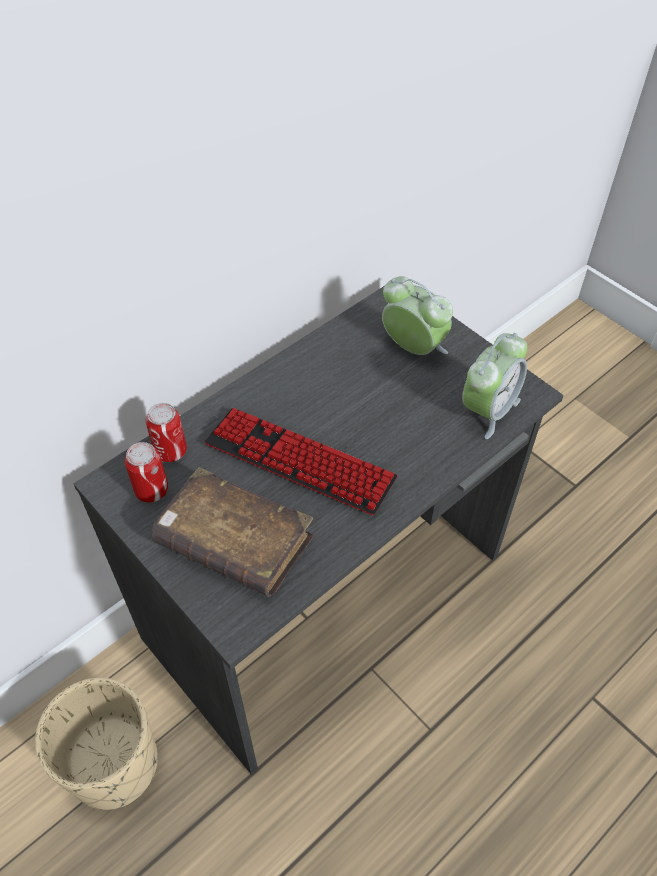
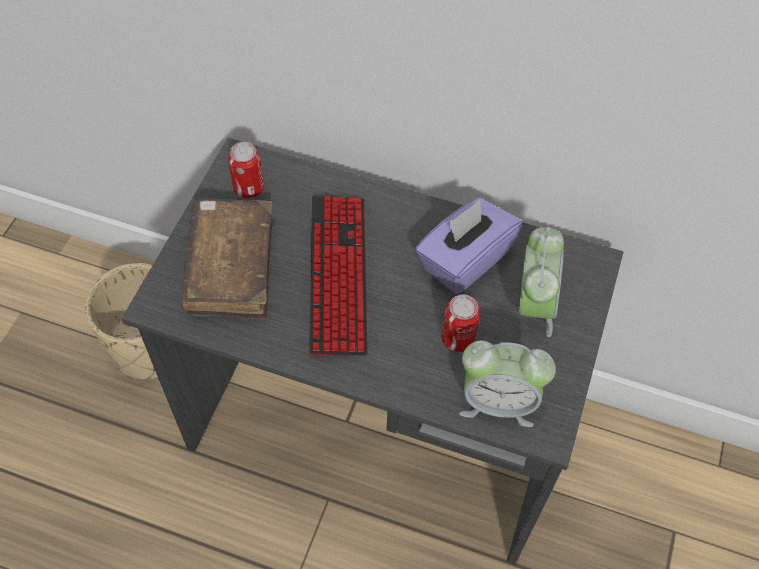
camera: 60 degrees right, 5 degrees up
(170, 451) = (294, 180): can -> can (458, 338)
(343, 371) = (464, 260): none -> purple tissue box

